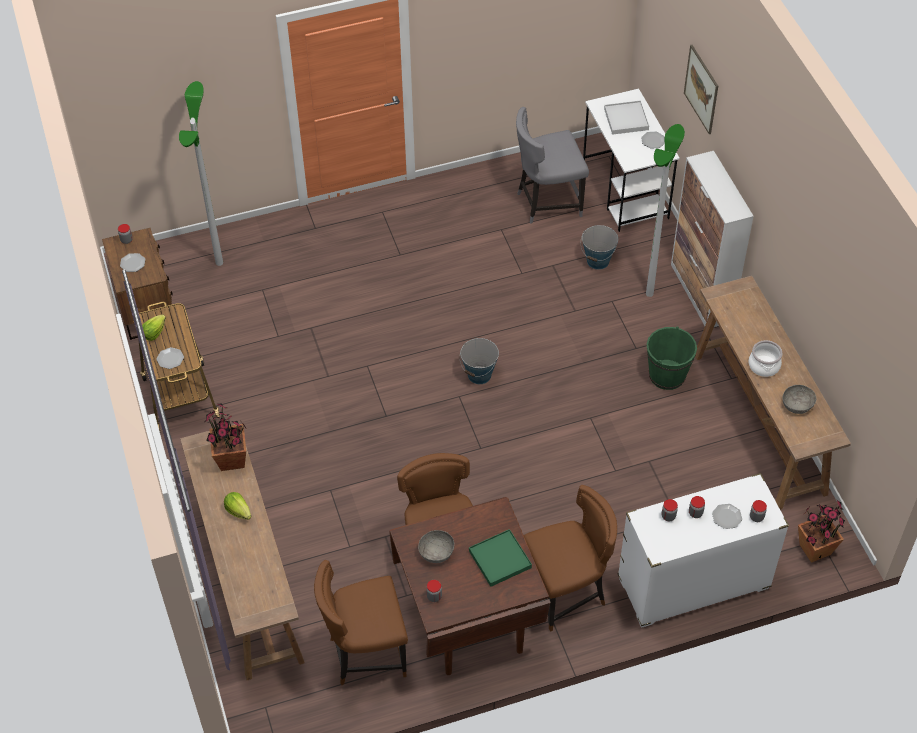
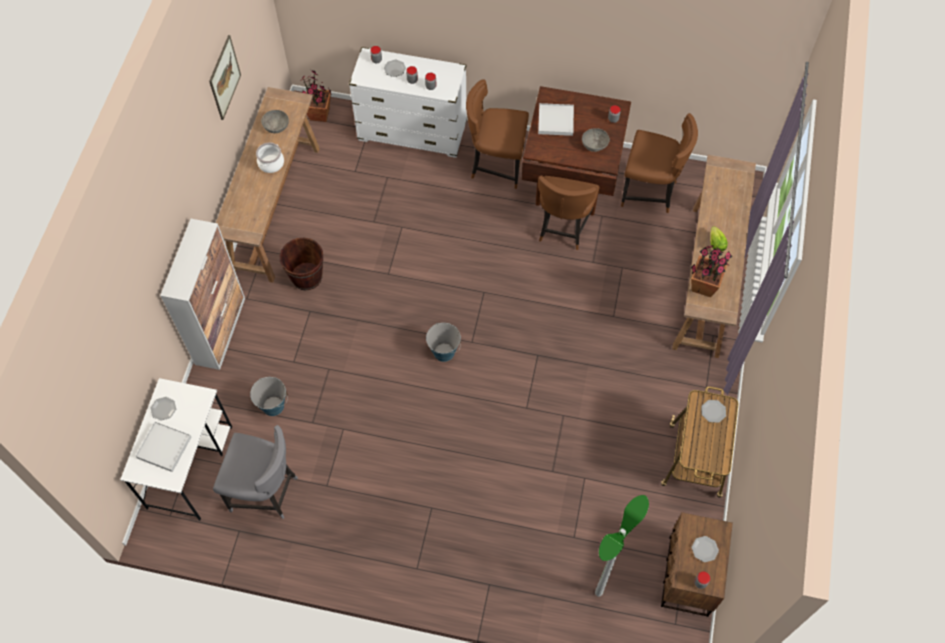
camera: 150 degrees left, 10 degrees up
(154, 333) = (717, 445): lettuce -> none
(500, 559) = (555, 121): green tray -> white tray
(649, 294) = (259, 352): floor lamp -> none
(667, 375) = (306, 277): green bucket -> brown bucket
(701, 89) = (131, 315): picture -> picture (224, 77)

